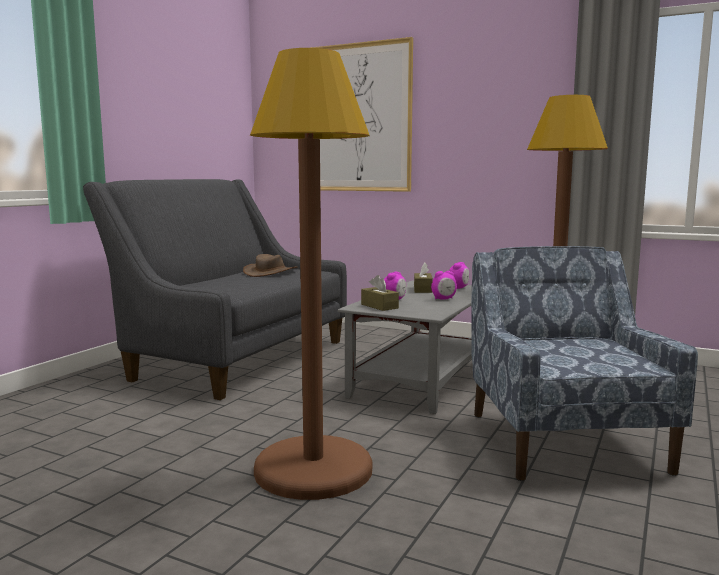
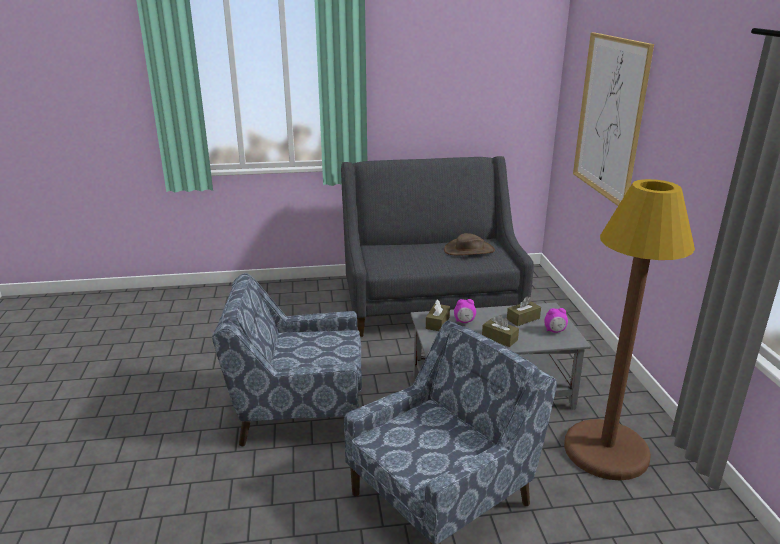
camera: 55 degrees right, 15 degrees up
(313, 469) = (298, 410): brown floor lamp -> blue armchair
(444, 299) = (499, 338): alarm clock -> brown tissue box

